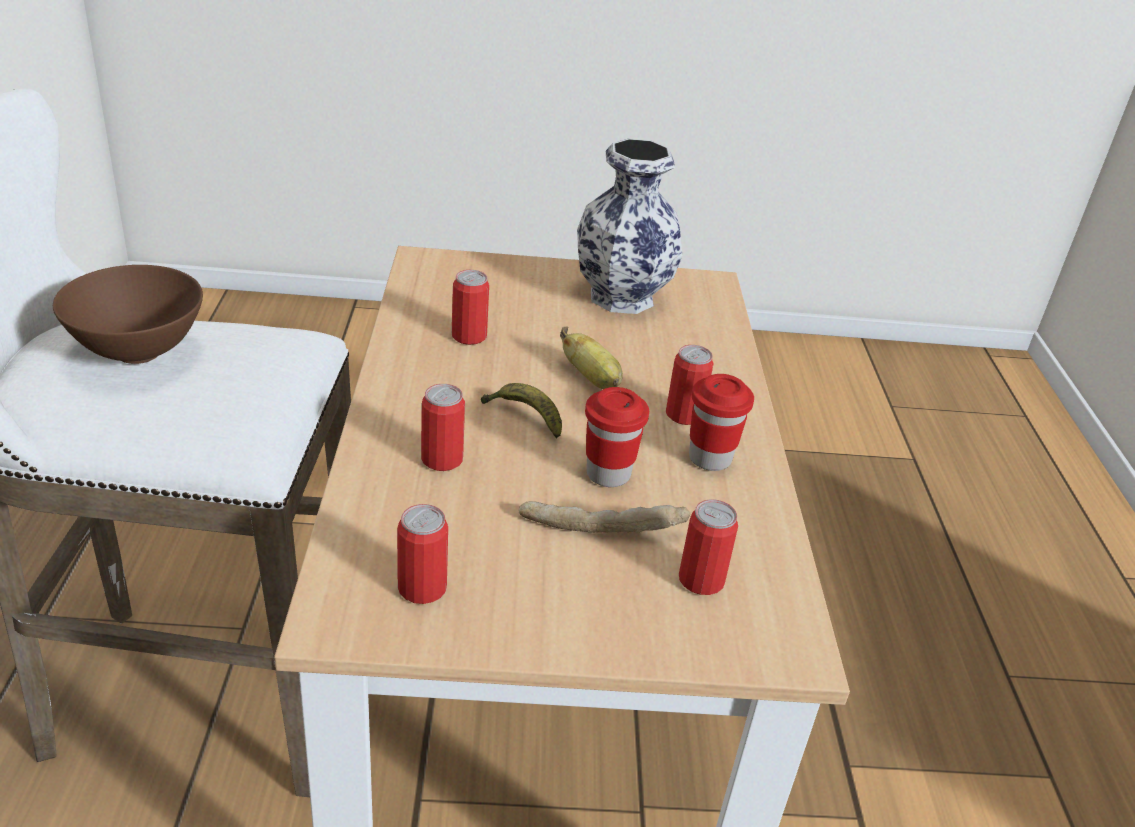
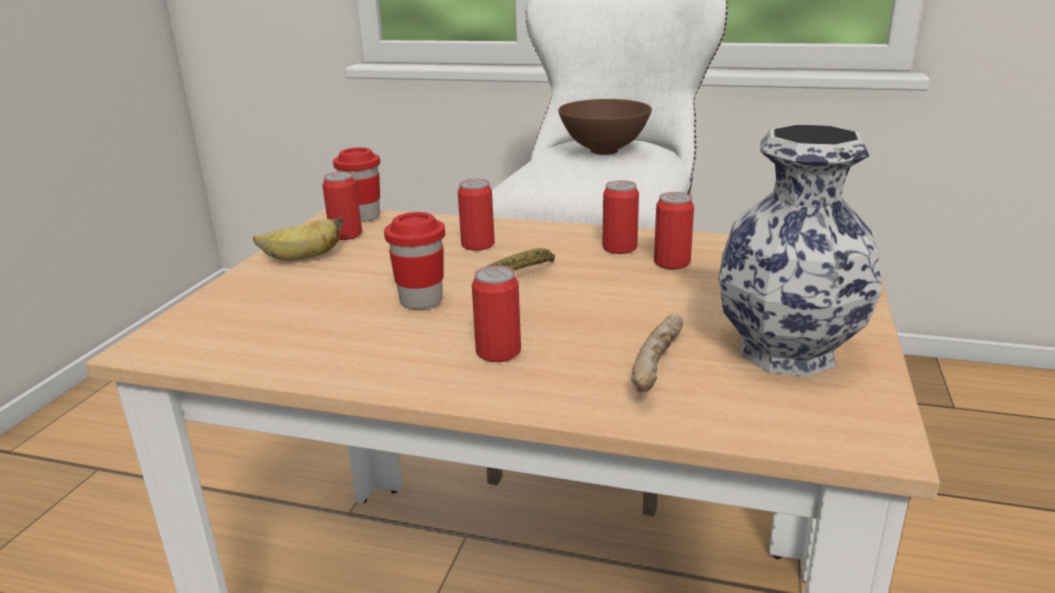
camera: 110 degrees right, 10 degrees down
(592, 379) = (582, 311): banana -> banana (302, 258)
(602, 526) = (357, 291): bread -> bread (660, 366)
(701, 580) = (260, 321): can -> can (619, 248)
(710, 458) = (414, 353): red cup -> red cup (363, 217)

